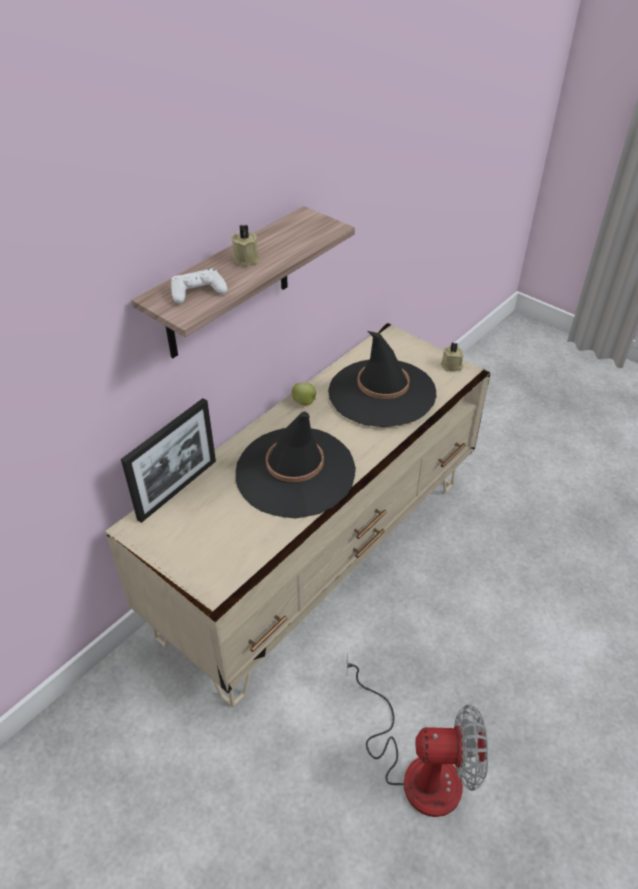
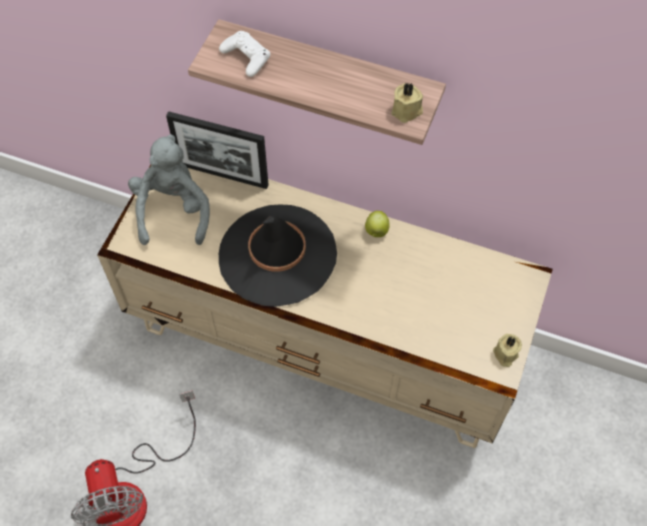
camera: 70 degrees right, 15 degrees up
(197, 539) = (173, 210): none -> grey plush toy
(247, 259) = (317, 73): beige candle -> beige candle (407, 111)
(381, 393) = (424, 296): black hat -> none

